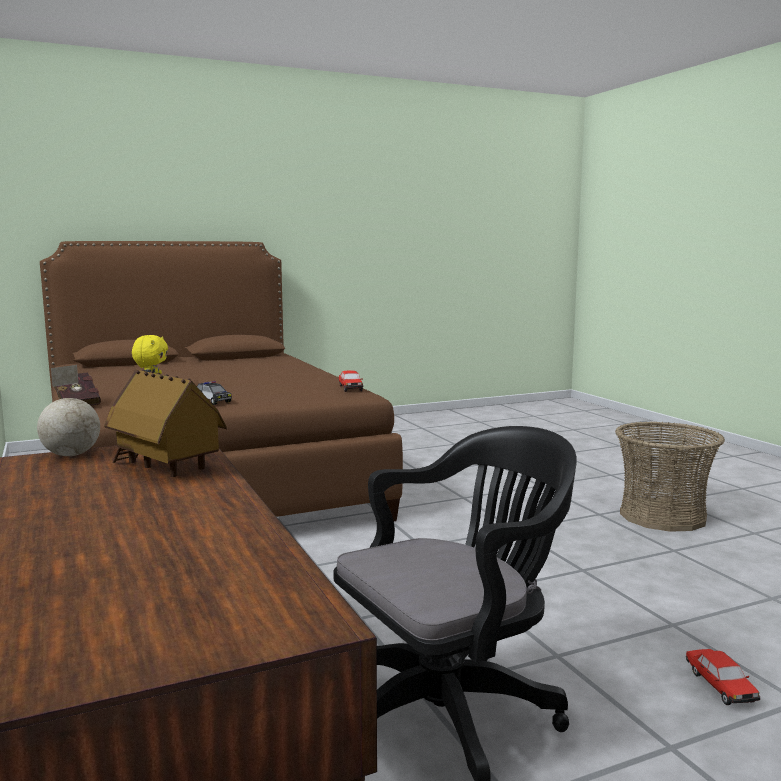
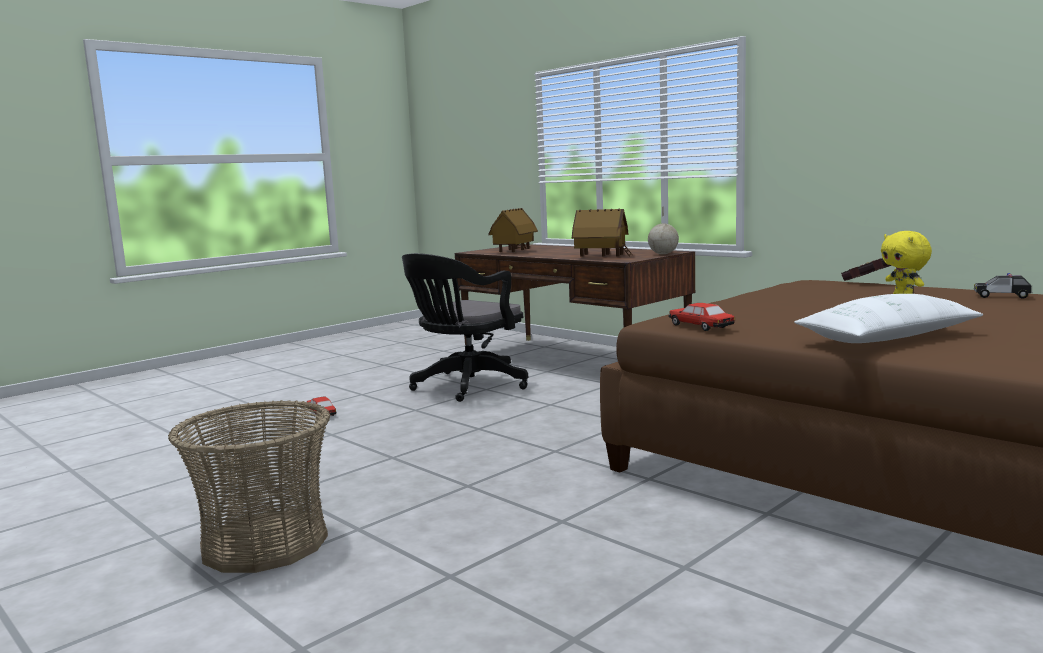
camera: 160 degrees right, 0 degrees up
(206, 572) = (514, 251): none -> toy house
(213, 401) = (779, 297): toy car -> toy car (1002, 296)
(288, 372) = (887, 338): none -> white pillow

